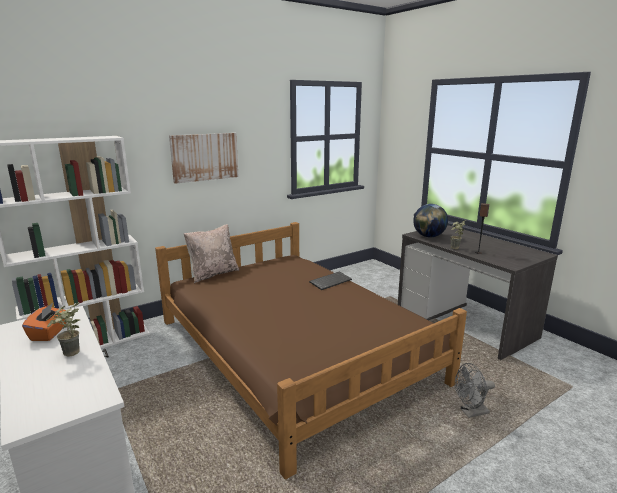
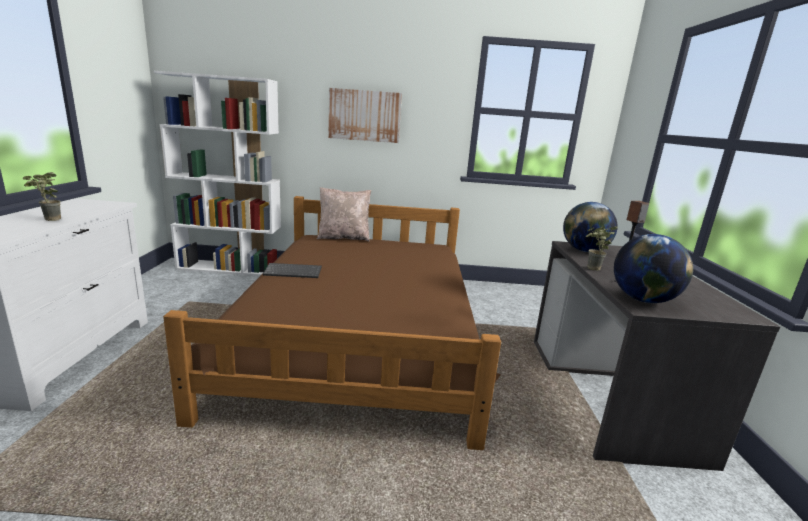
camera: 35 degrees right, 0 degrees up
(49, 333) = (77, 208): orange tissue box -> none
(330, 281) = (433, 273): keyboard -> keyboard (294, 272)
(470, 412) = (449, 490): grey fan -> none
(504, 260) = (643, 300): none -> globe

